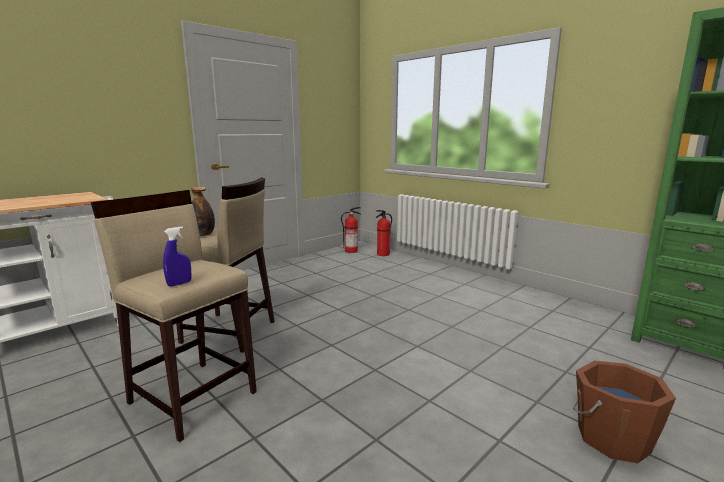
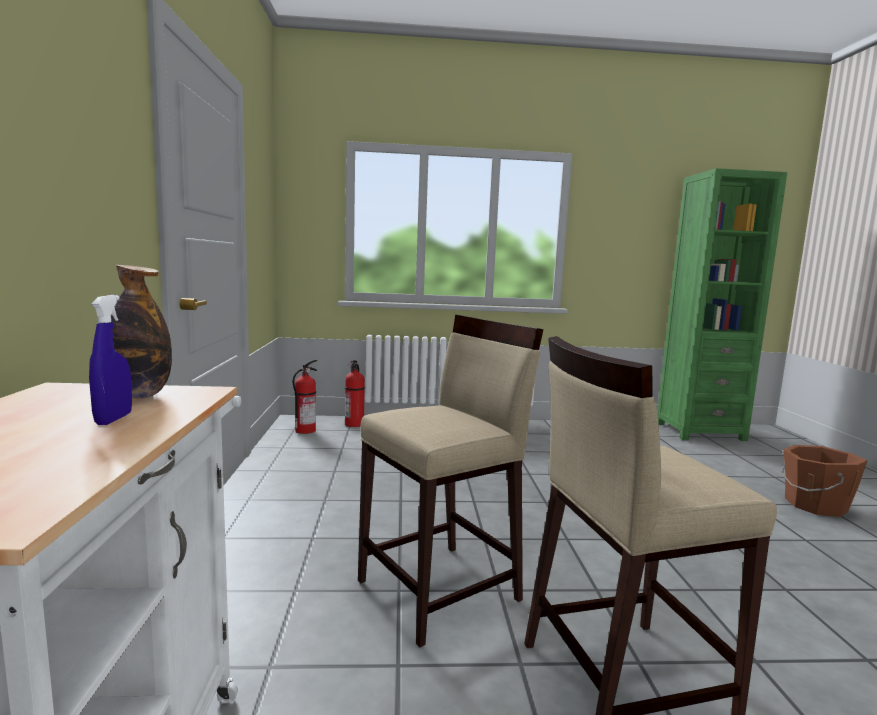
camera: 50 degrees left, 5 degrees down
(179, 284) = (721, 476): blue spray bottle -> blue spray bottle (113, 419)
(203, 234) = (435, 423): bottle -> bottle (136, 396)

